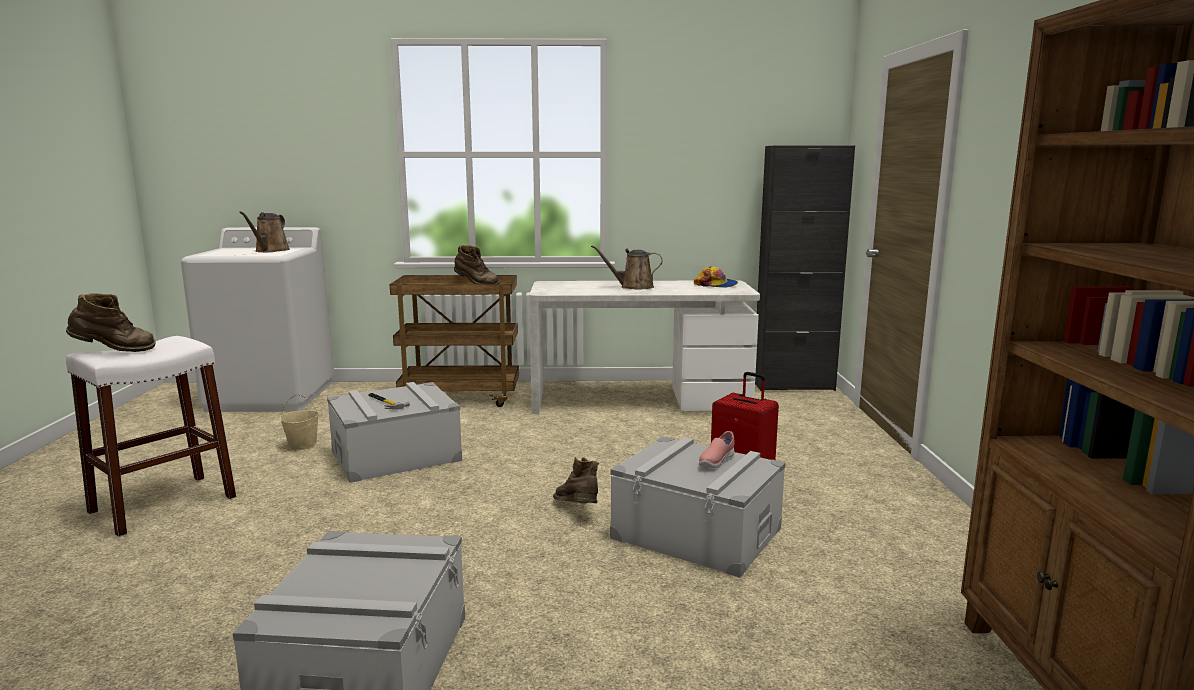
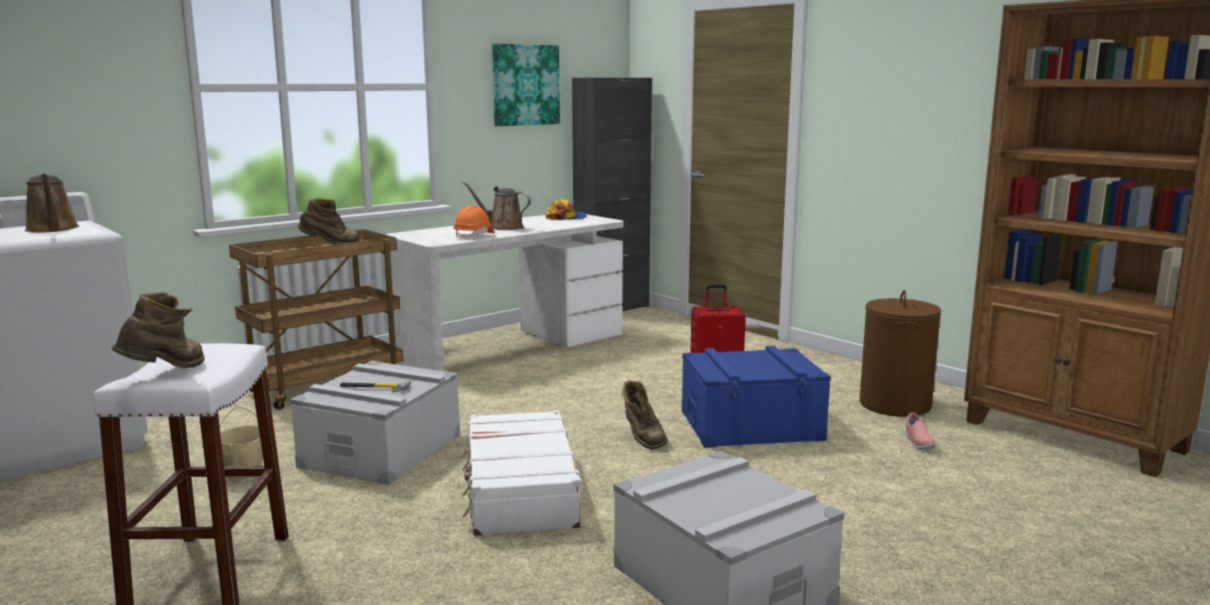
camera: 40 degrees left, 0 degrees up
(408, 519) = (519, 490): none -> white suitcase
(577, 510) = (642, 438): brown boot -> brown boot turned 135 degrees counterclockwise
(586, 291) = (474, 236): none -> orange hard hat
(633, 287) = (503, 227): brown watering can -> brown watering can turned 60 degrees clockwise
(697, 533) = (751, 425): grey storage box -> blue storage box
(709, 153) = (525, 85): none -> picture
(716, 462) = (758, 359): pink shoe -> pink shoe (918, 443)
(906, 568) = (894, 404): none -> brown laundry basket

